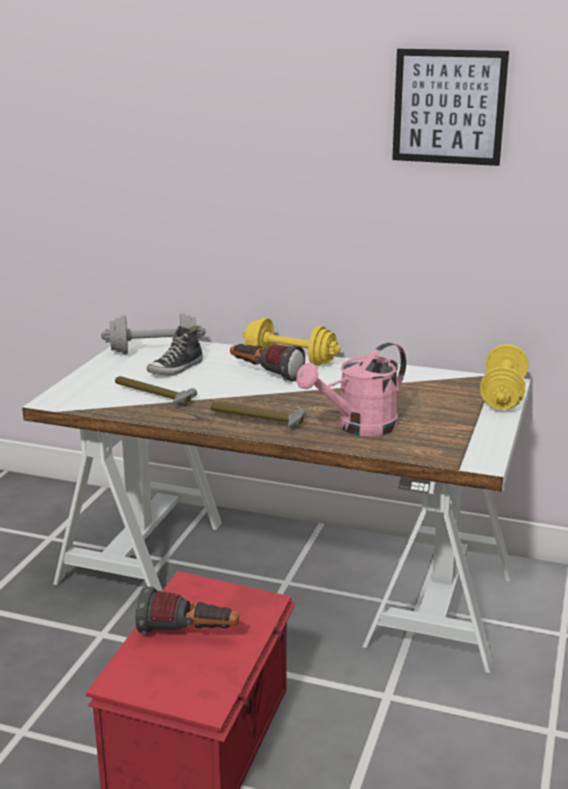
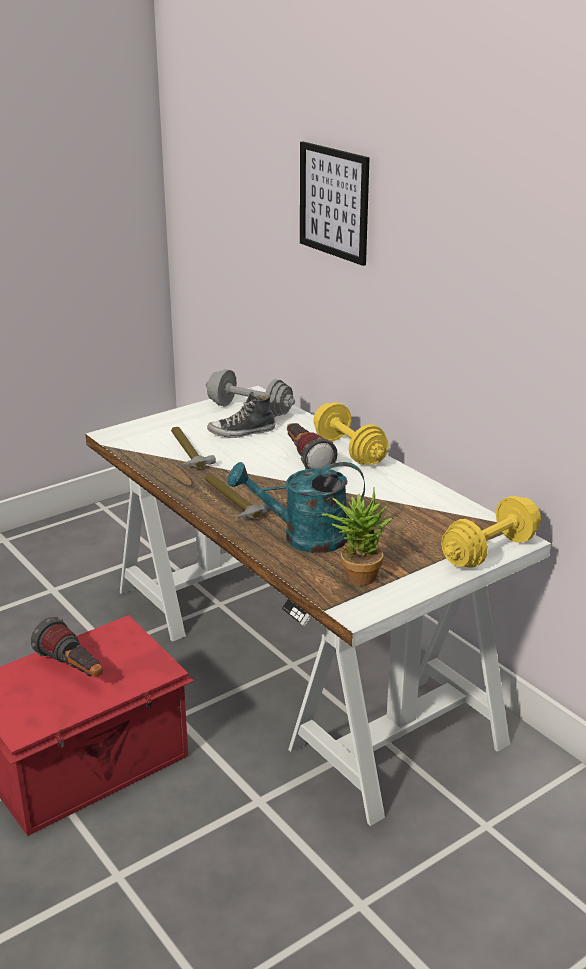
camera: 35 degrees right, 5 degrees up
(358, 427) = (303, 538): pink watering can -> turquoise watering can
(440, 439) = (356, 574): none -> potted plant
(449, 107) = (501, 220): picture -> picture (334, 202)

